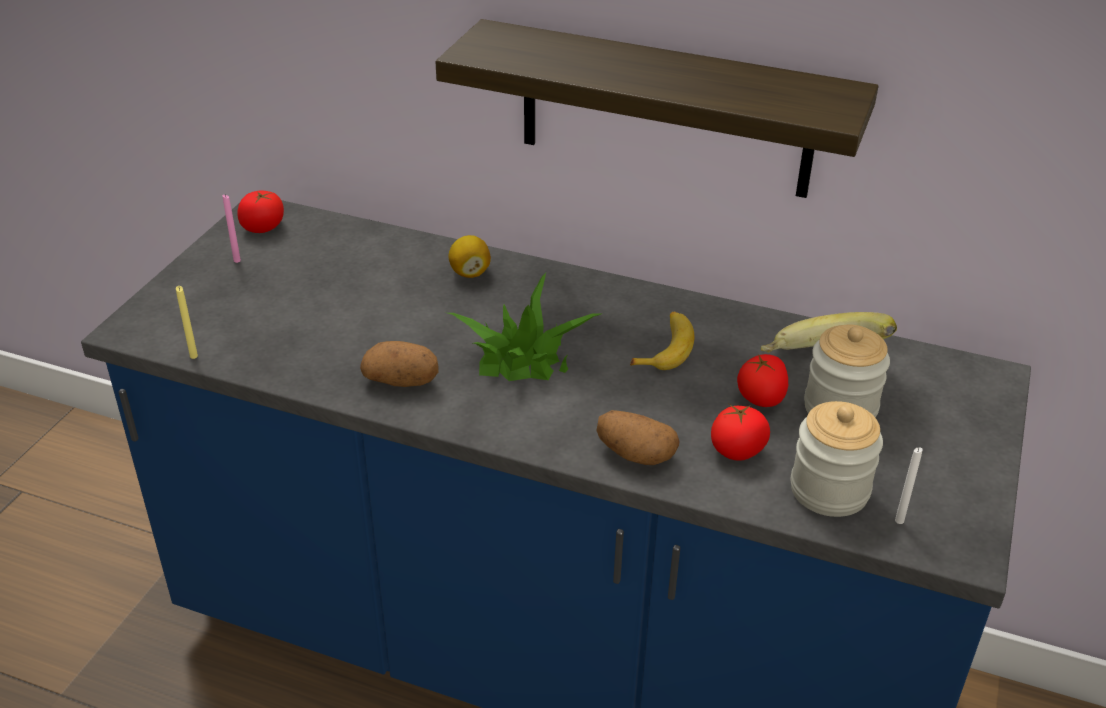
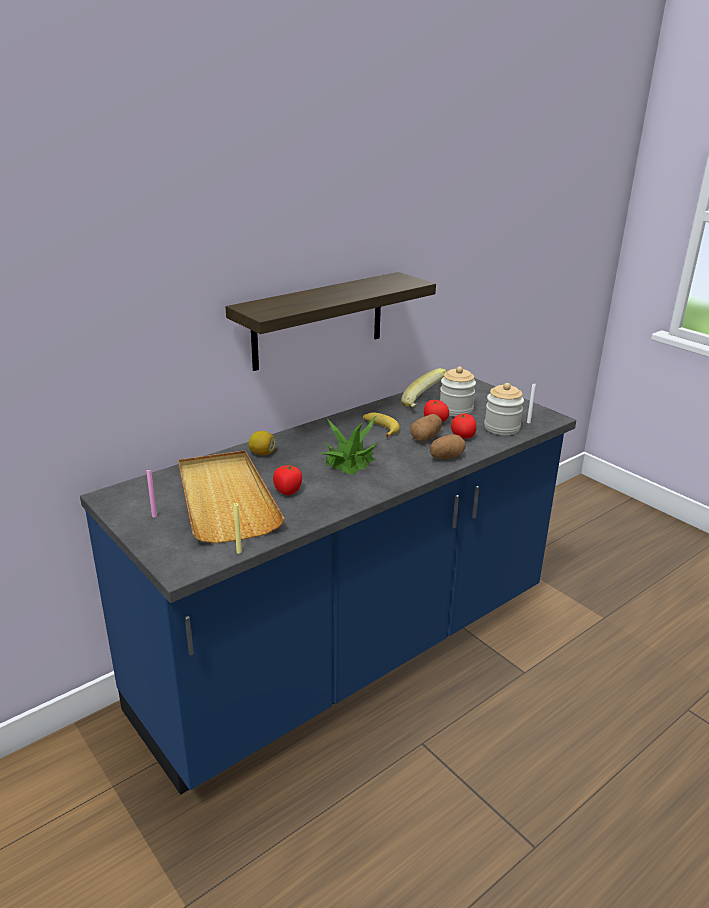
camera: 60 degrees left, 10 degrees down
(263, 227) = (129, 499): tomato -> tomato (287, 490)
(317, 294) = (225, 499): none -> beige tray
(402, 381) = (335, 495): potato -> potato (426, 437)

